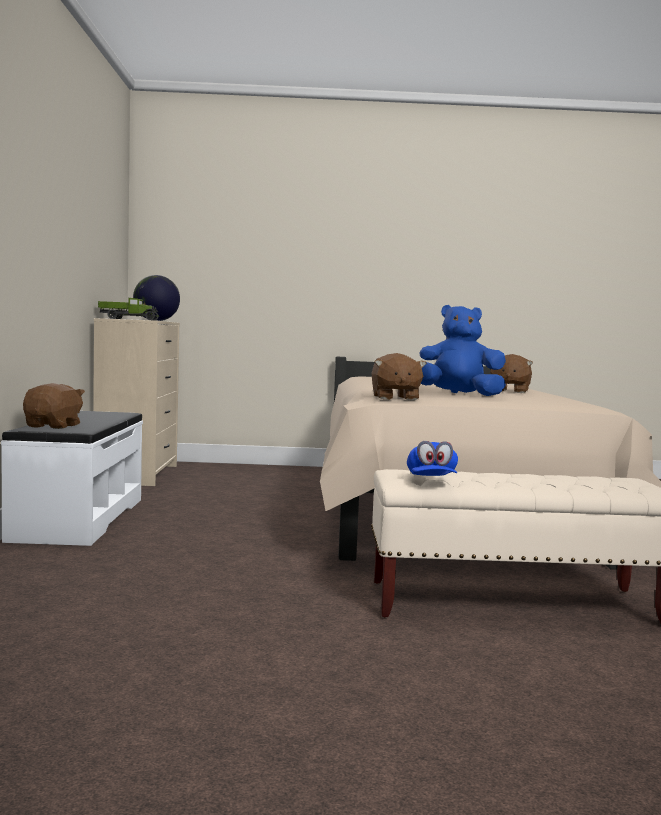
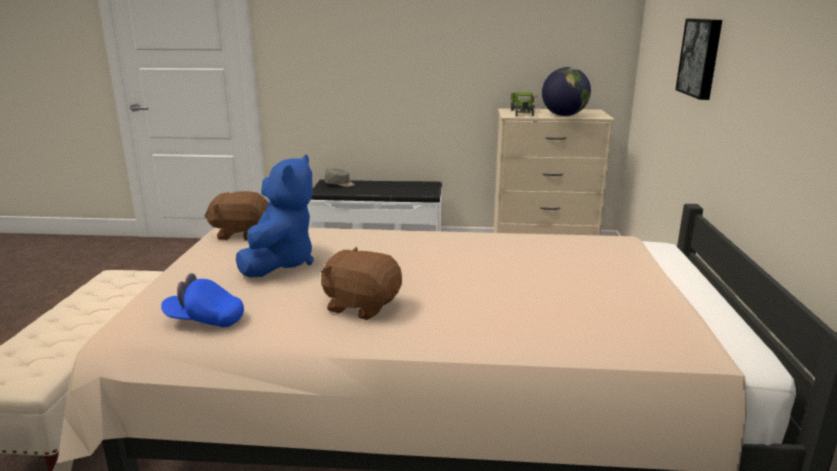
camera: 95 degrees right, 15 degrees up
(54, 426) = (340, 184): brown plush toy -> grey cap
(288, 268) = (701, 57): none -> picture
(431, 481) = (97, 282): blue cap -> blue cap (205, 320)

